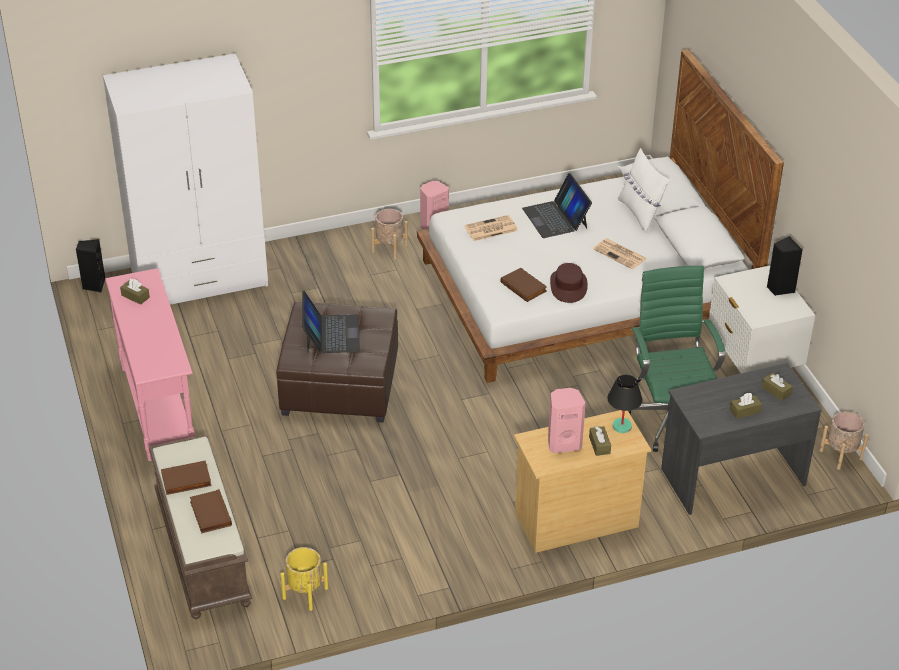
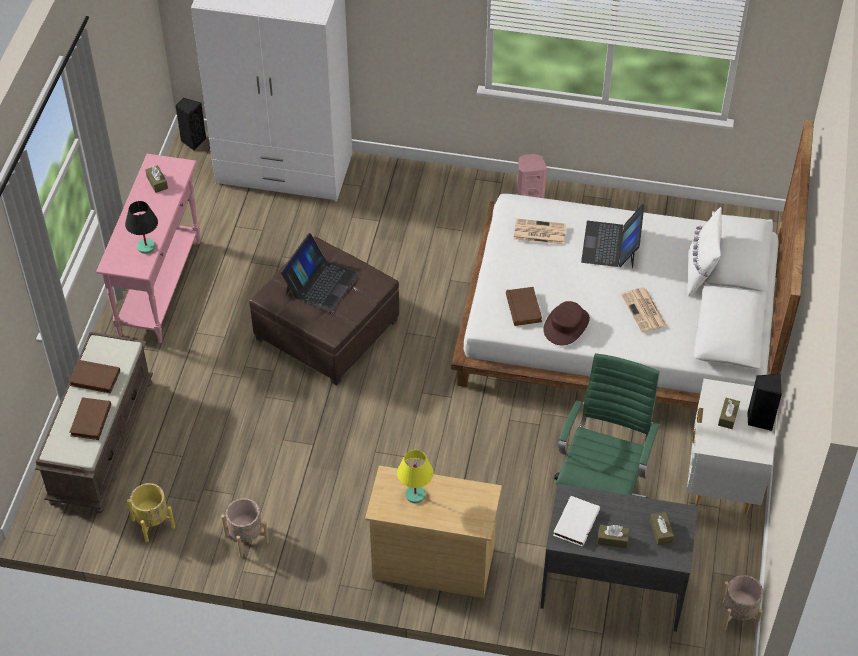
camera: 30 degrees right, 10 degrees up
(390, 248) = (472, 205): beige planter -> beige planter (247, 538)
(563, 443) = (415, 495): pink speaker -> yellow table lamp
(599, 445) = (446, 512): brown tissue box -> brown tissue box (728, 417)
(622, 426) = (482, 503): black table lamp -> black table lamp (146, 247)
(706, 411) = (575, 522): none -> white book

